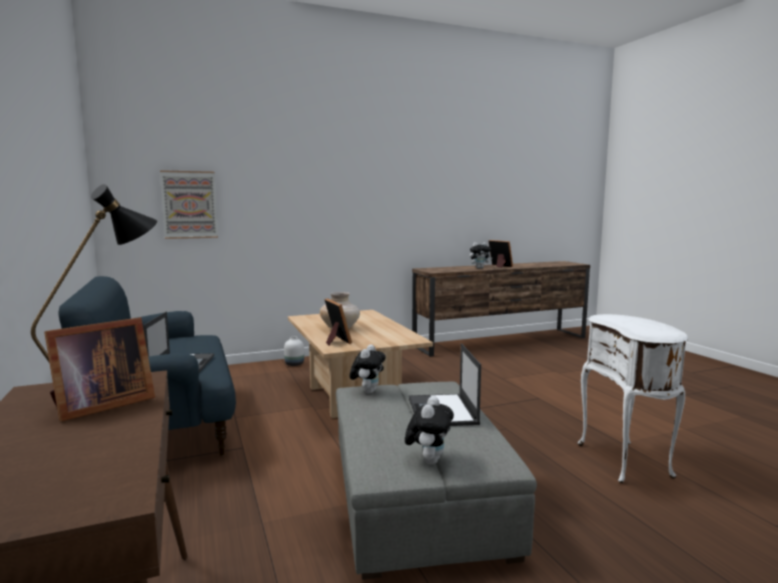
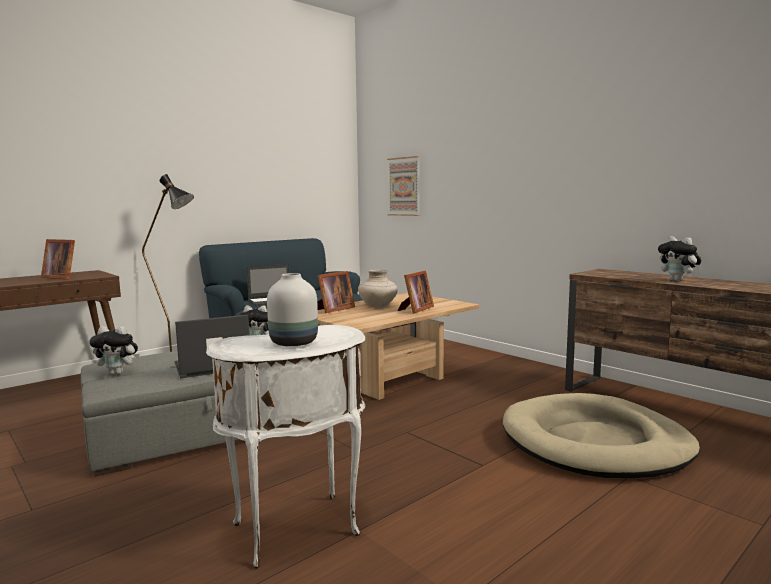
camera: 70 degrees right, 0 degrees up
(294, 364) = (451, 348): white vase -> white vase (295, 343)
(499, 266) = (737, 284): picture frame -> picture frame (415, 309)
(516, 369) = (595, 442): none -> beige dog bed

